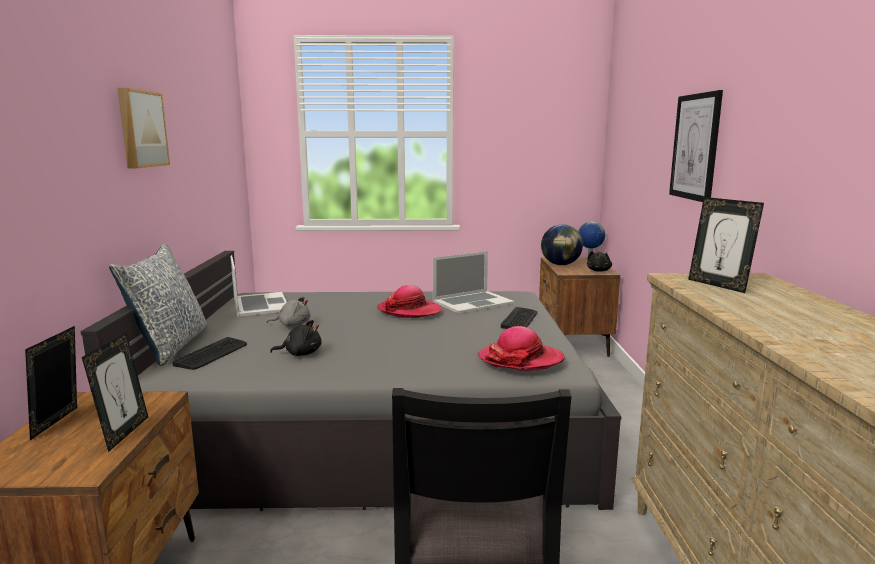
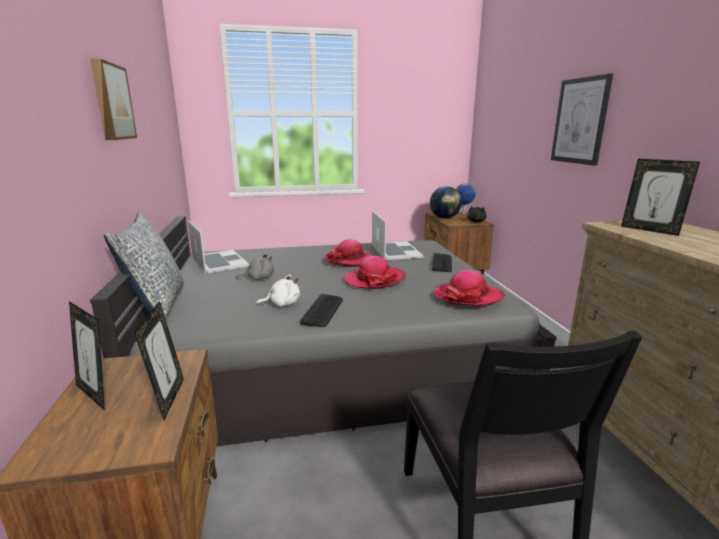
camera: 10 degrees left, 5 degrees up
(60, 423) = (95, 394): picture frame -> picture frame turned 45 degrees counterclockwise
(212, 354) = (202, 310): keyboard -> keyboard (323, 311)
(300, 353) = (282, 304): black plush toy -> white plush toy
(422, 334) = (374, 279): none -> hat
(472, 302) = (395, 251): laptop -> laptop turned 60 degrees counterclockwise

